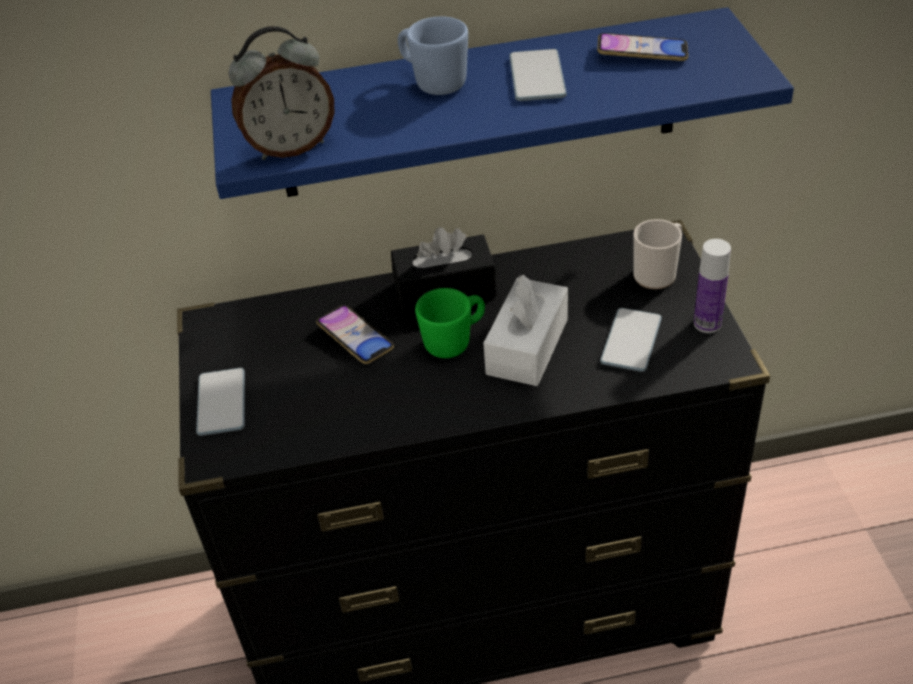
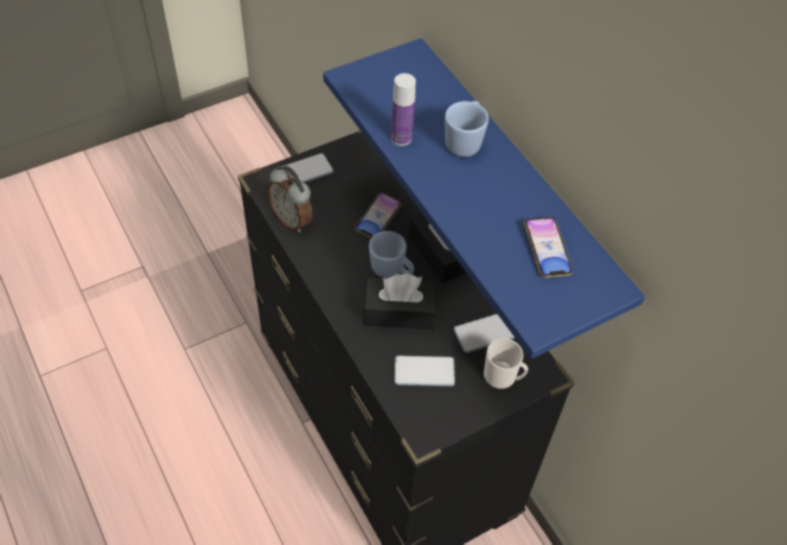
camera: 65 degrees right, 10 degrees up
(291, 147) = (368, 93): alarm clock -> alarm clock (292, 219)
(455, 341) = (391, 271): green mug -> blue mug
(527, 346) = (399, 312): white tissue box -> black tissue box
(537, 77) = (491, 195): phone -> phone (485, 333)
(707, 324) = (457, 417): bottle -> bottle (401, 138)

